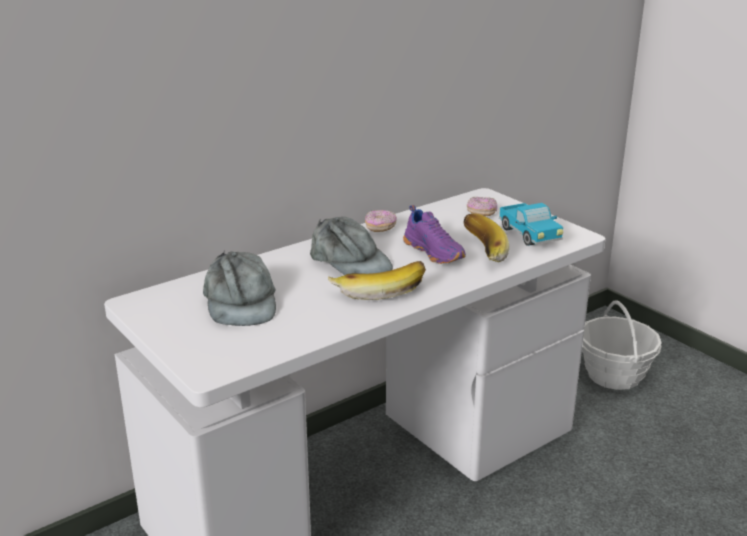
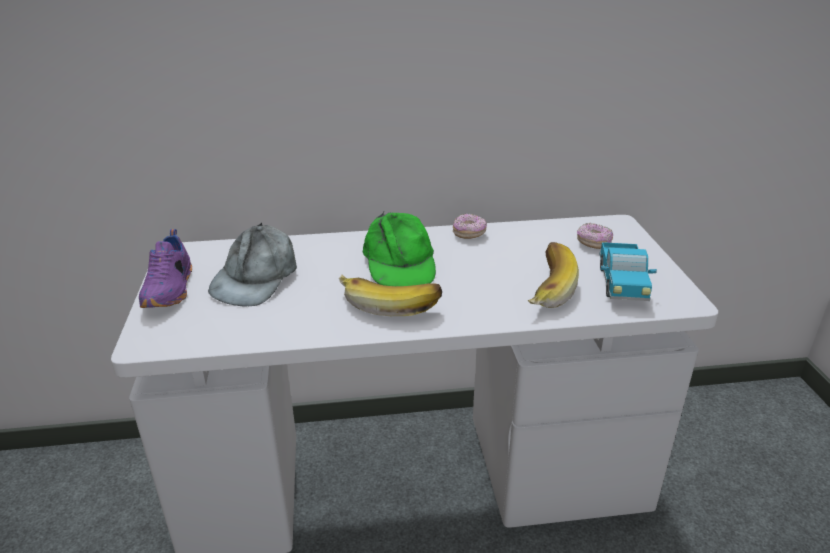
camera: 30 degrees right, 5 degrees up
(349, 261) = (399, 262): grey cap -> green cap
(435, 252) = (494, 276): purple shoe -> purple shoe (171, 289)
(614, 375) = (754, 463): basket -> none

